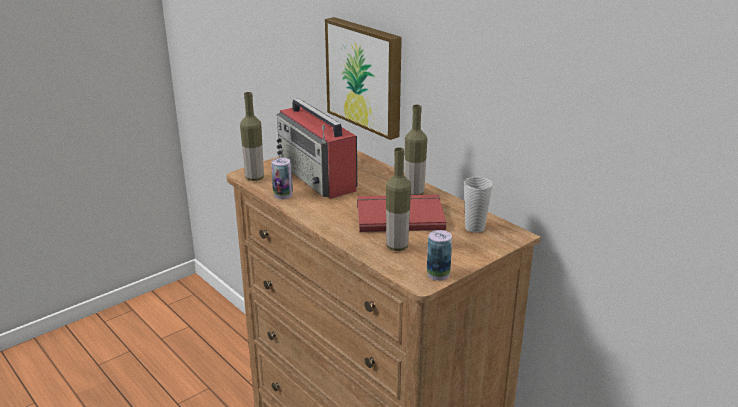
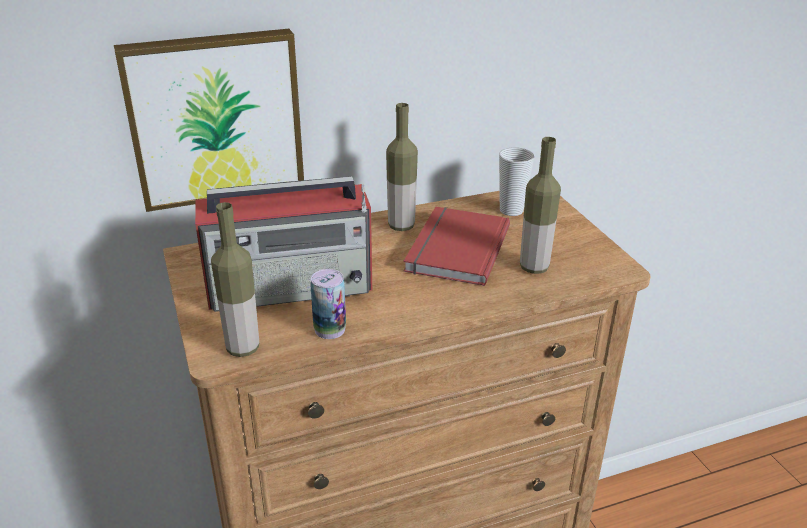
camera: 70 degrees left, 5 degrees up
(438, 274) = (608, 256): can -> none

